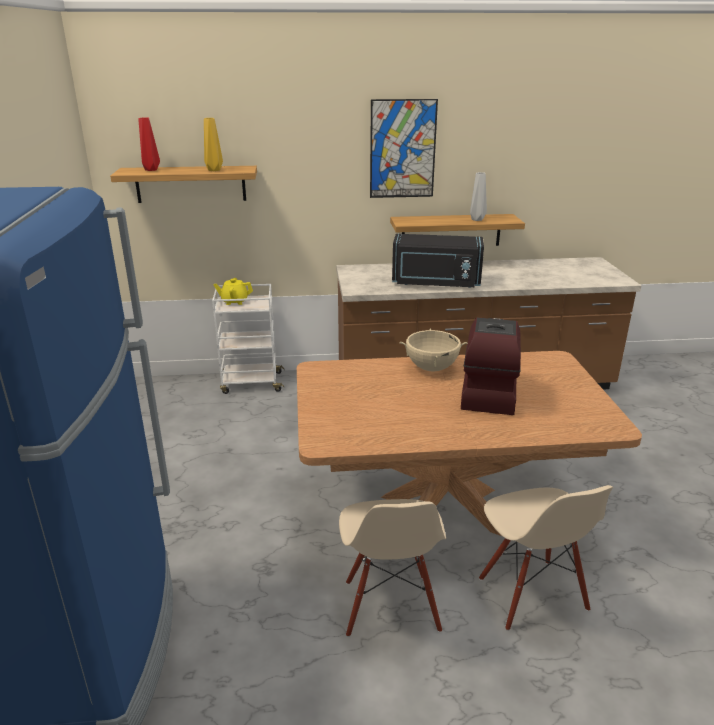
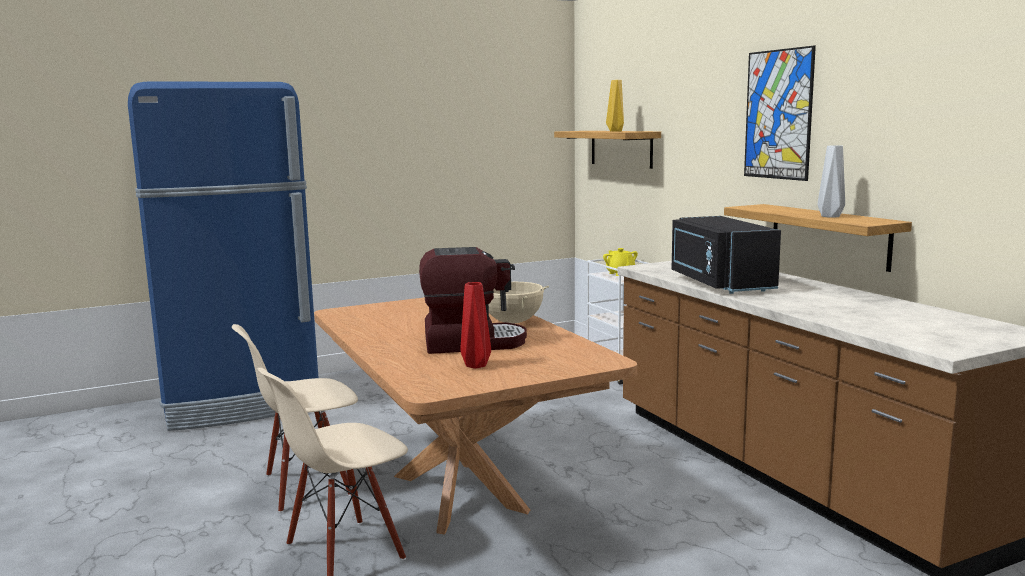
camera: 70 degrees right, 15 degrees down
(152, 170) = (589, 130): red vase -> red vase (476, 366)

